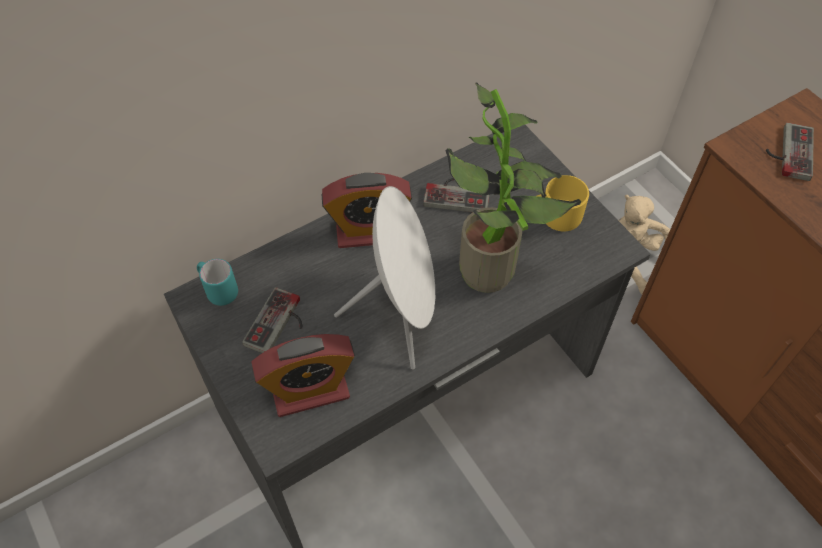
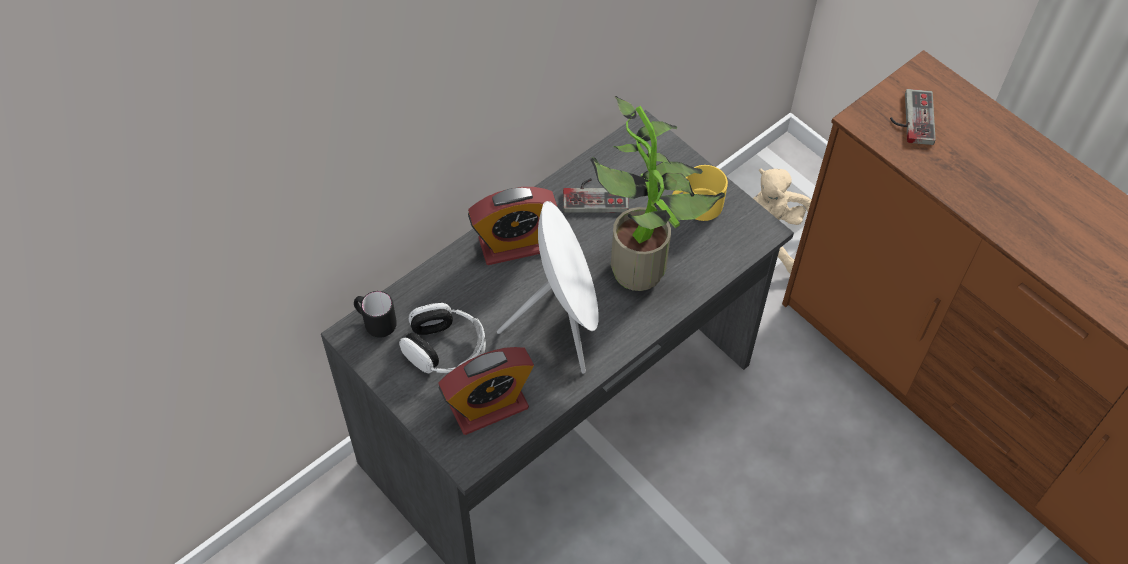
camera: 10 degrees left, 0 degrees up
(218, 290) = (375, 323): turquoise mug -> black mug
(279, 325) = (445, 348): game controller -> headphones

